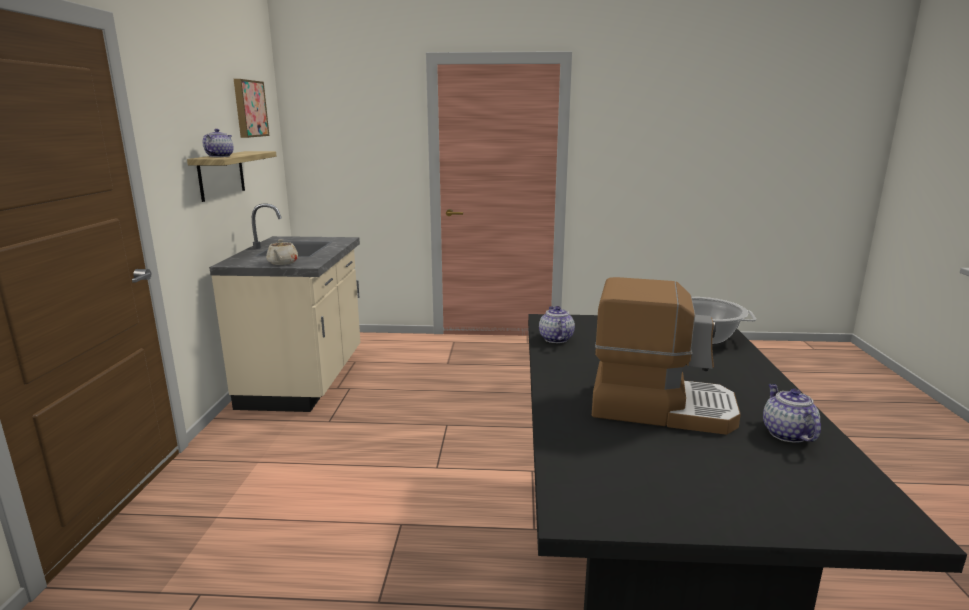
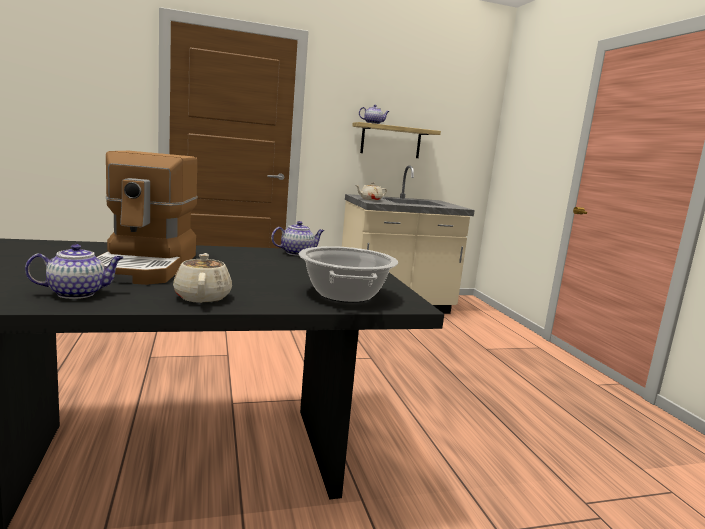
camera: 70 degrees right, 5 degrees down
(249, 108) = (448, 101): picture -> none
(751, 383) = (202, 297): none -> beige teapot

